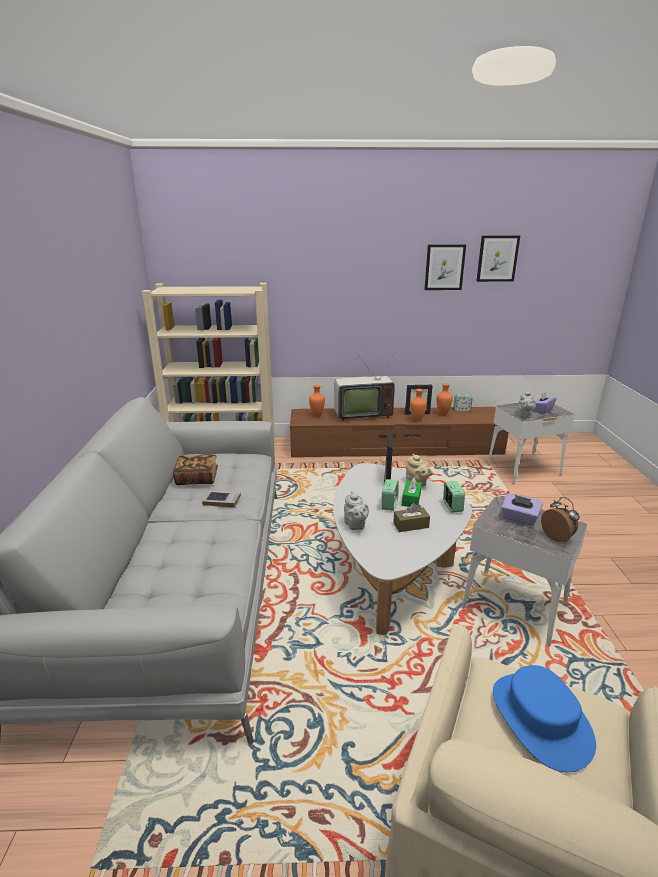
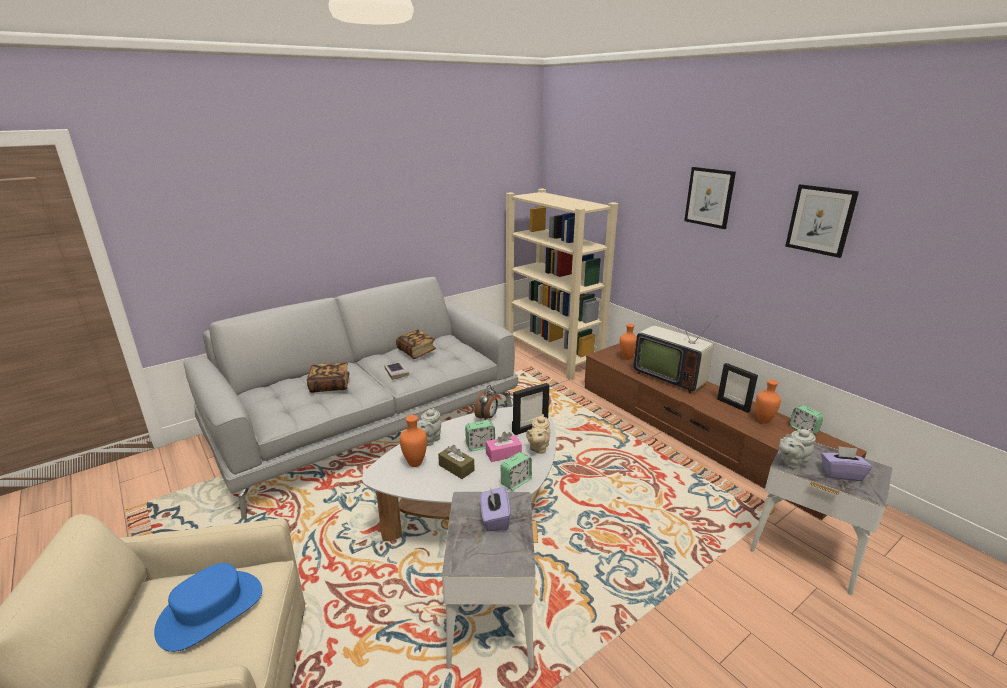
camera: 55 degrees right, 0 degrees up
(189, 547) = (330, 386): none -> book
(411, 499) = (503, 454): green tissue box -> pink tissue box
(417, 420) = (715, 411): orange vase -> orange vase (415, 464)
(497, 258) = (912, 221): picture -> picture (709, 197)
(557, 537) = (479, 555): alarm clock -> alarm clock (487, 417)

